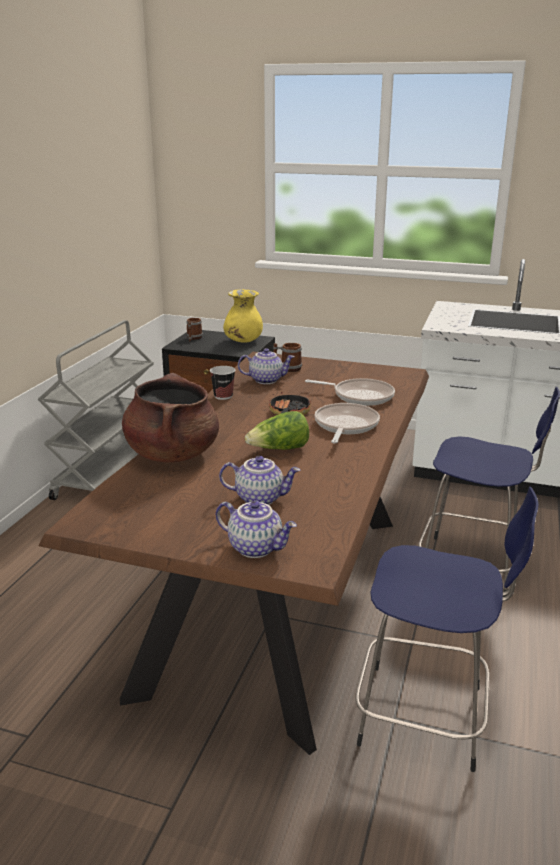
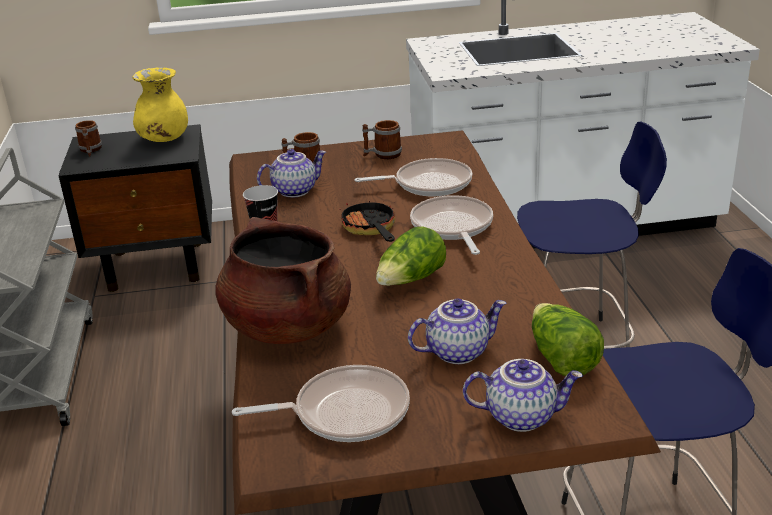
camera: 25 degrees left, 5 degrees up
(150, 510) = (345, 412): none -> frying pan
(325, 523) = (561, 358): none -> lettuce
(349, 372) = (382, 155): none -> mug

